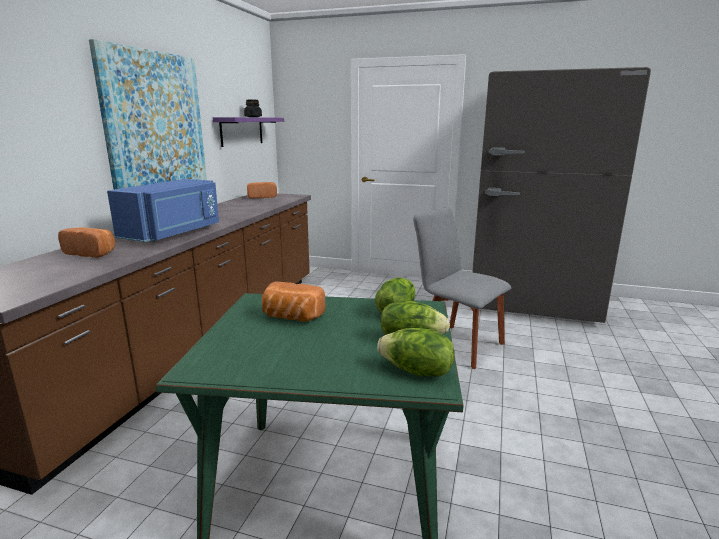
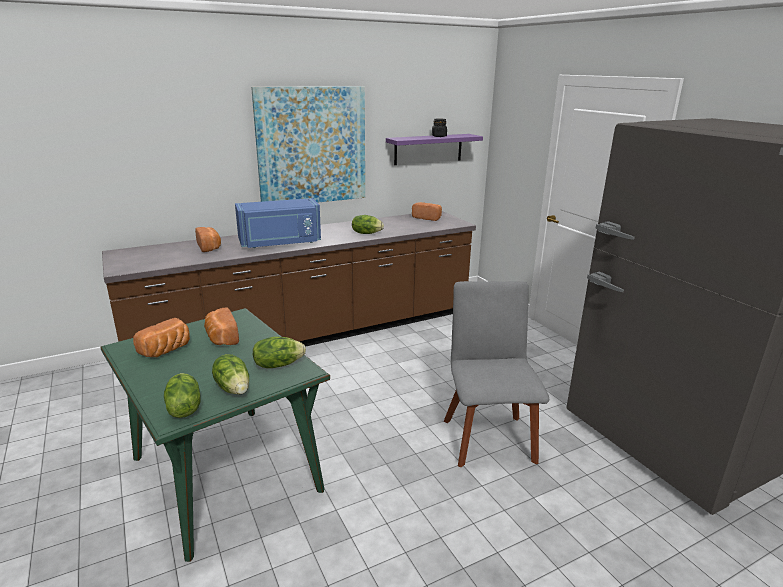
camera: 45 degrees right, 5 degrees up
(240, 212) = (366, 233): none -> lettuce
(262, 348) = (167, 350): none -> bread

